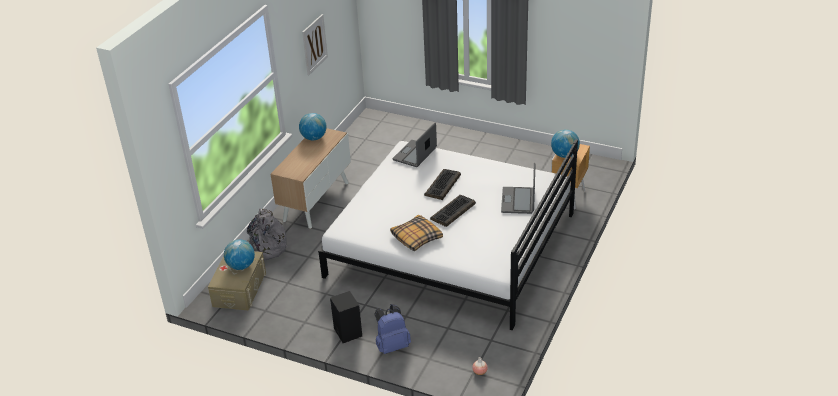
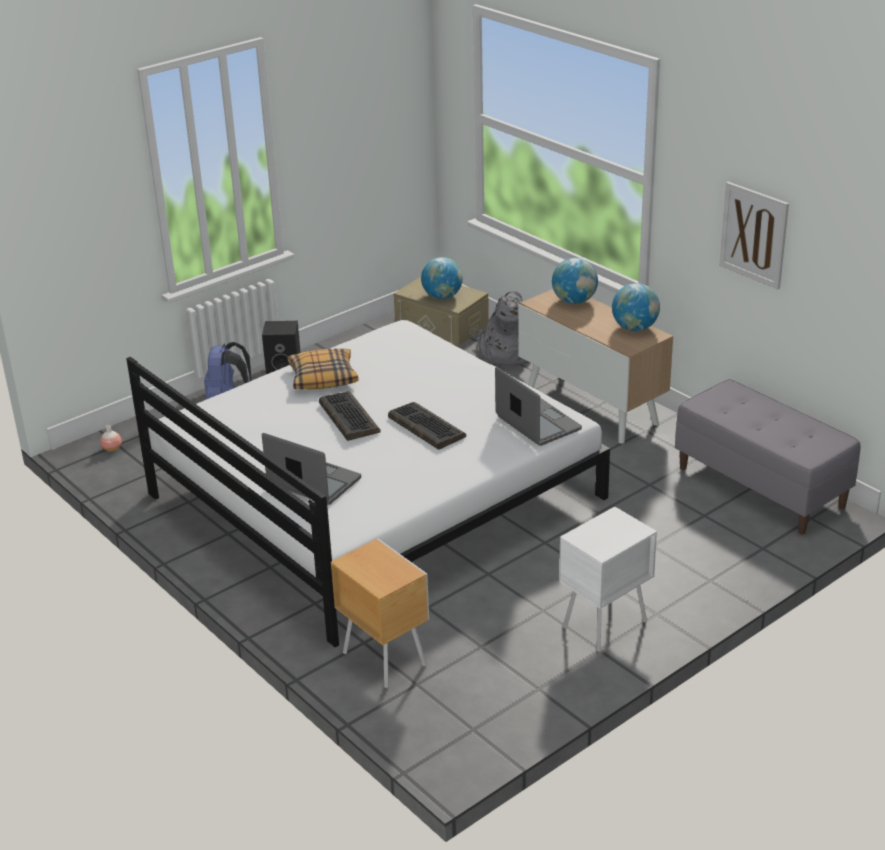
camera: 115 degrees right, 5 degrees down
(363, 137) = (761, 487): none -> grey bench
(497, 152) = (602, 625): none -> white nightstand
(564, 155) = (377, 557): globe -> globe (574, 301)

